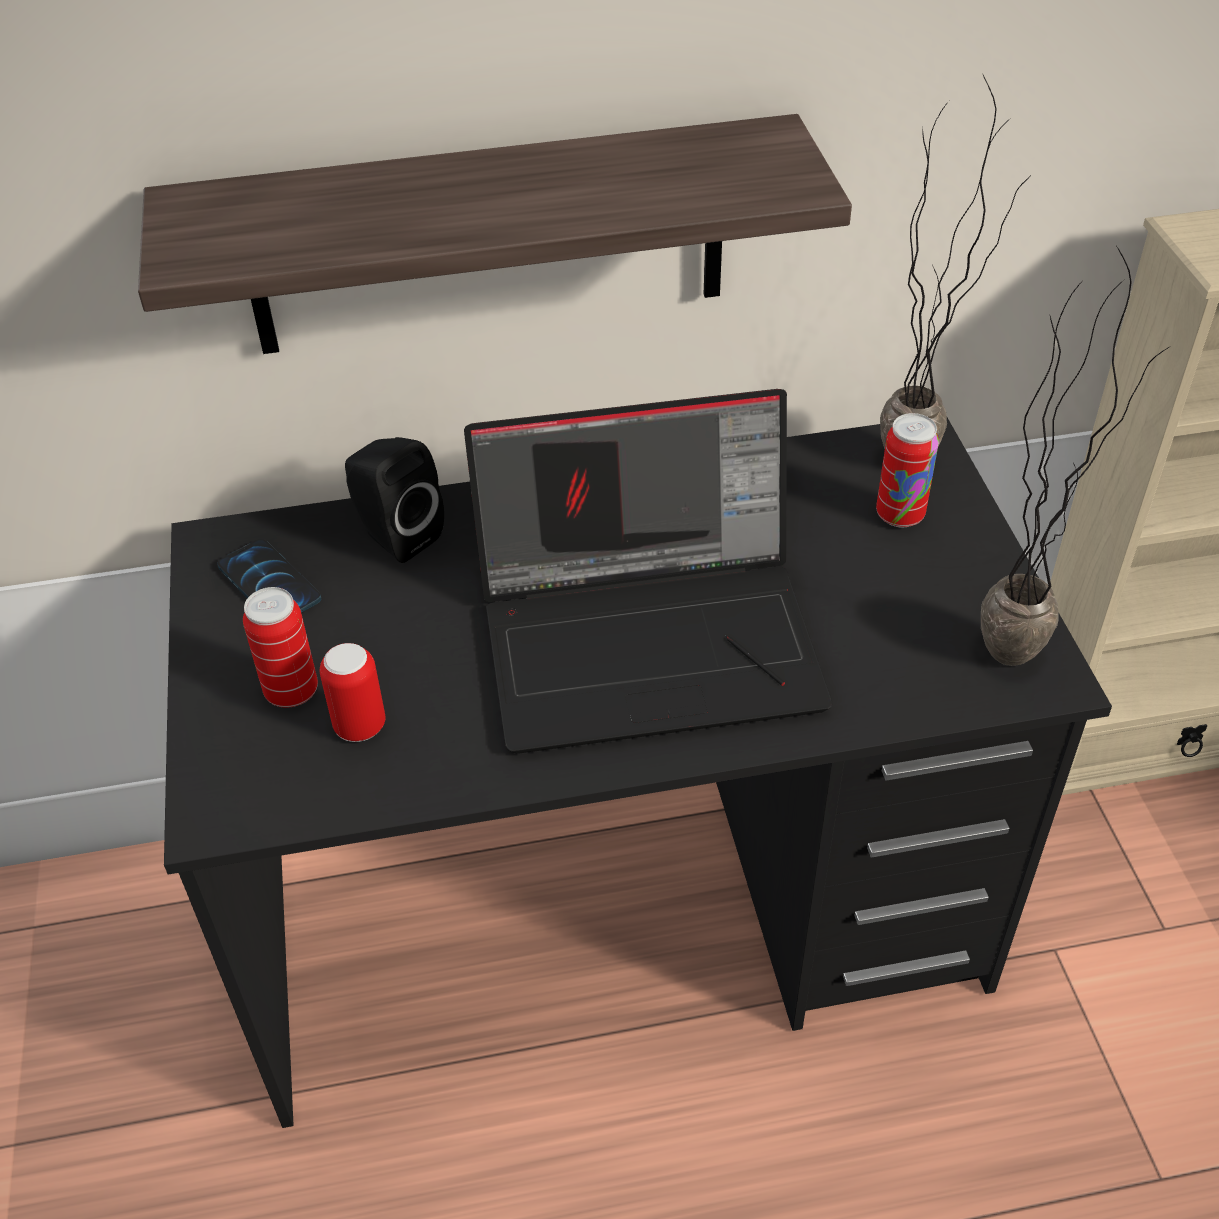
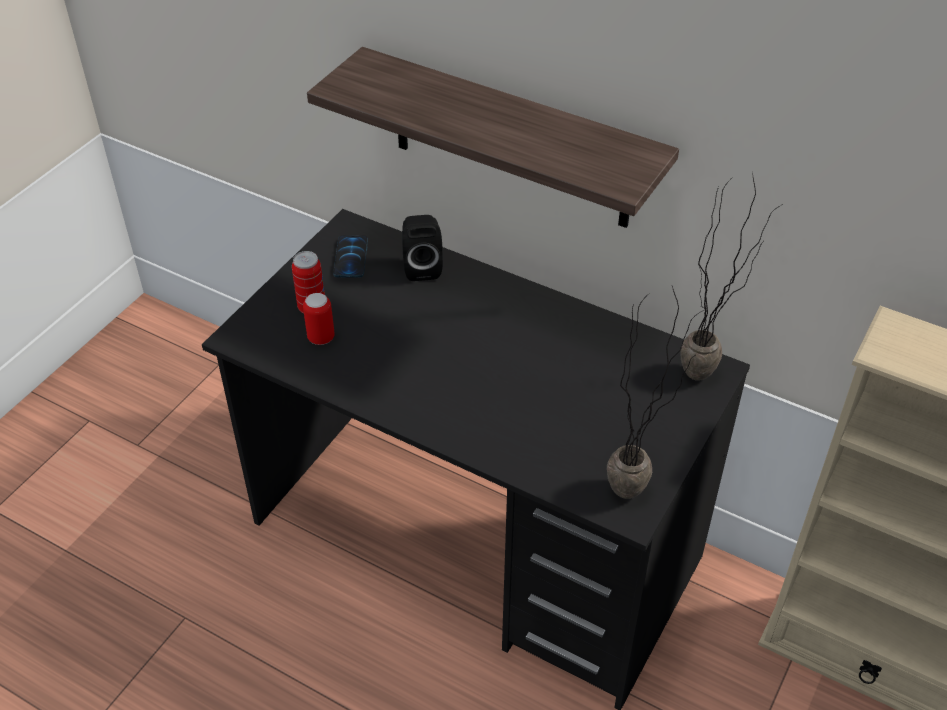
camera: 40 degrees right, 0 degrees up
(653, 638) = (476, 378): laptop -> none
(900, 515) = (659, 397): can -> none

